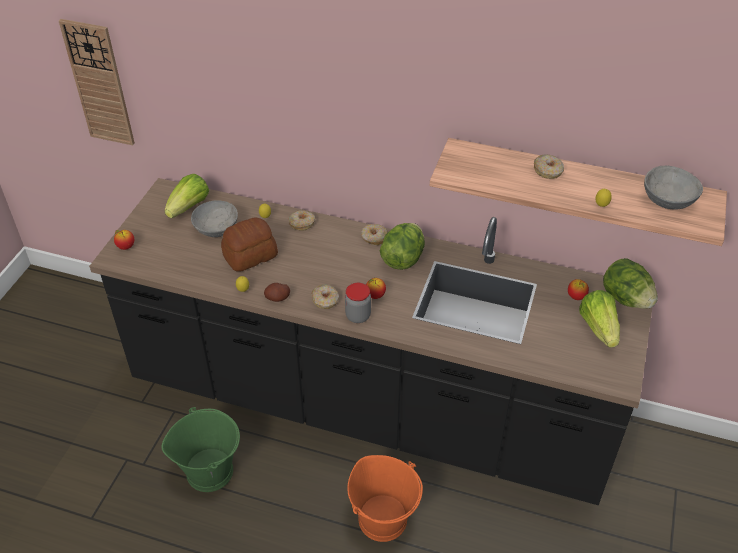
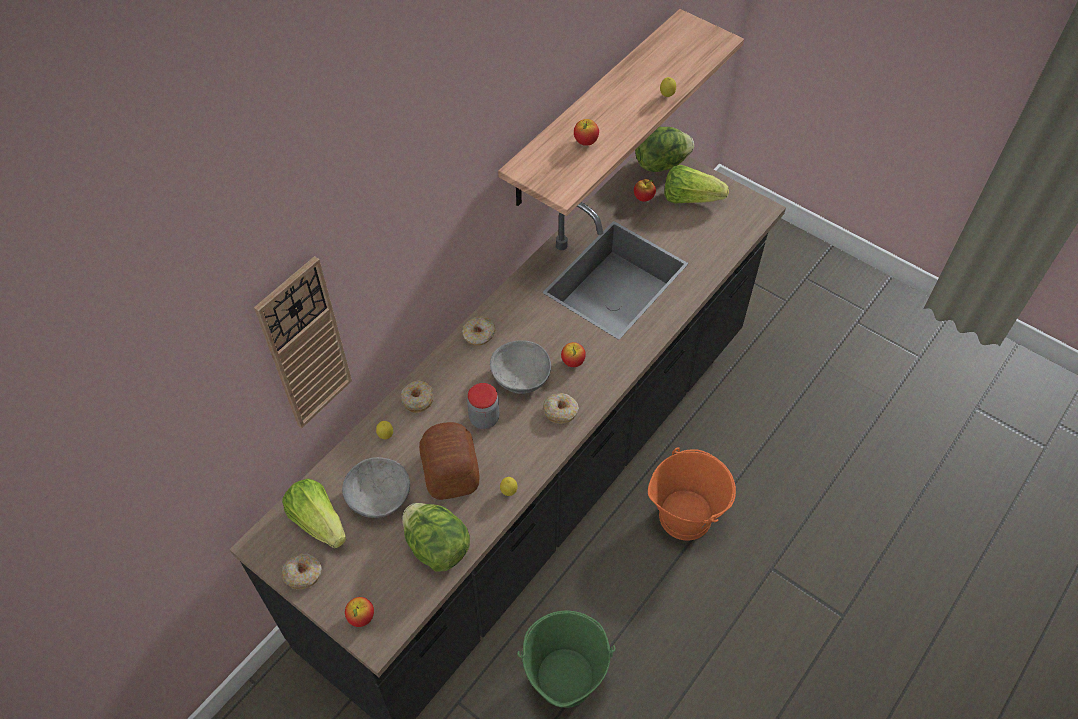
camera: 70 degrees left, 10 degrees up
(99, 83) = (115, 532): wall clock -> wall clock (305, 346)
(277, 298) = (537, 458): potato -> none
(358, 316) = (597, 387): jar -> jar (484, 418)
(402, 259) = (526, 319): lettuce -> lettuce (437, 547)
(510, 173) = (585, 142): none -> apple
(548, 171) = (596, 113): donut -> donut (303, 574)
(667, 199) = (676, 49): grey bowl -> grey bowl (520, 377)

